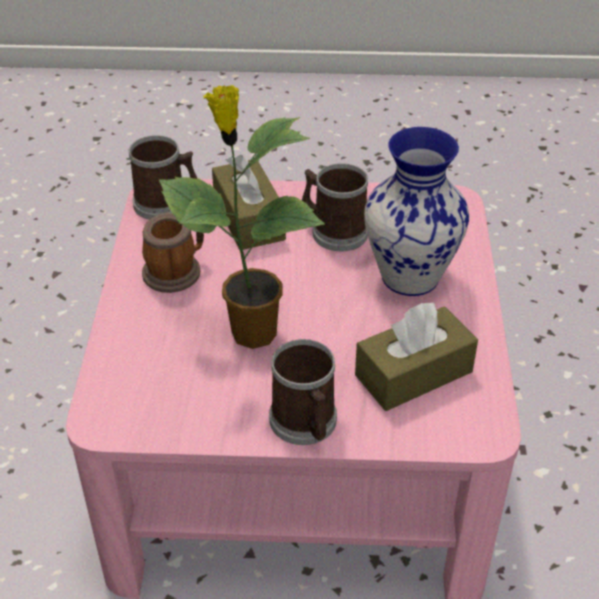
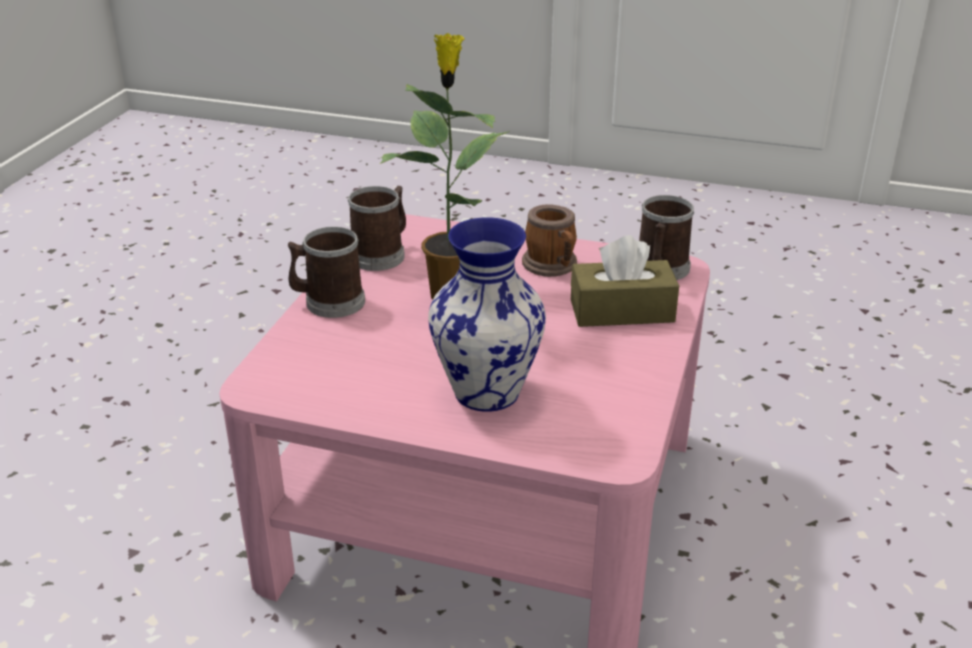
camera: 105 degrees right, 10 degrees down
(333, 231) = (583, 358): mug -> mug (382, 254)
(413, 373) = (349, 365): brown tissue box -> none

